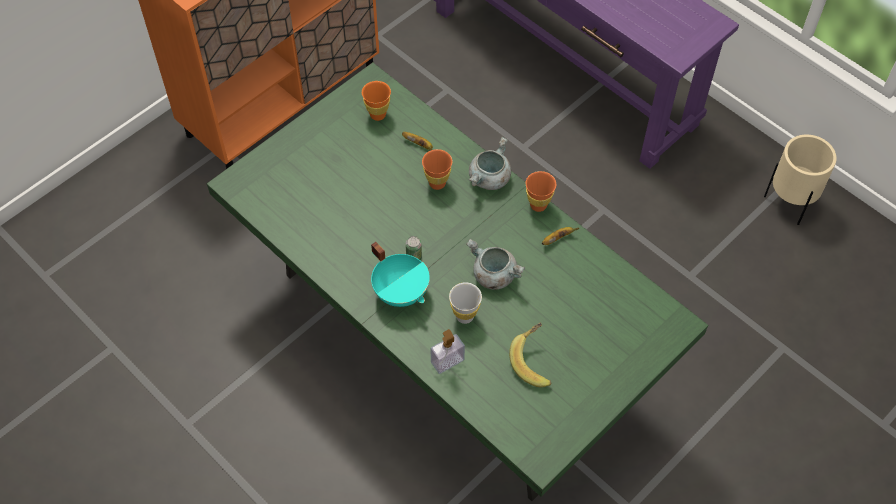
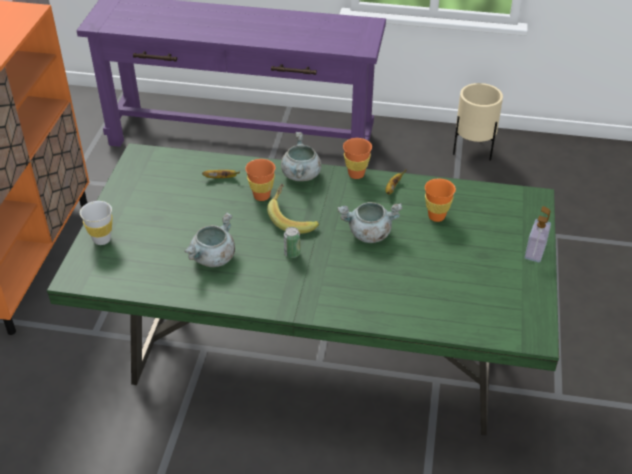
camera: 35 degrees left, 15 degrees down
(348, 226) = (213, 259): none -> grey cooking pot
(378, 114) = (166, 174): orange cup -> orange cup (436, 216)
(401, 292) = (305, 282): turquoise cooking pot -> none
(447, 361) = (392, 310): soap dispenser -> soap dispenser (535, 251)
(465, 316) = (374, 272): white cup -> white cup (102, 239)
(535, 361) = (460, 274): banana -> banana (293, 219)

